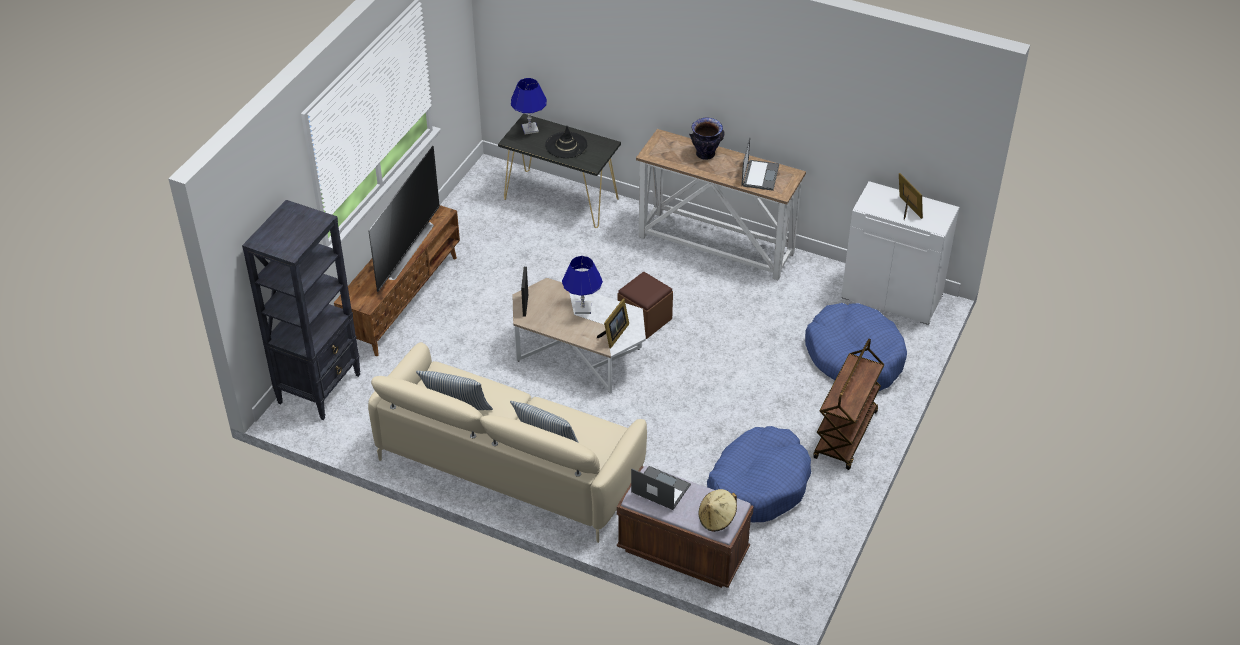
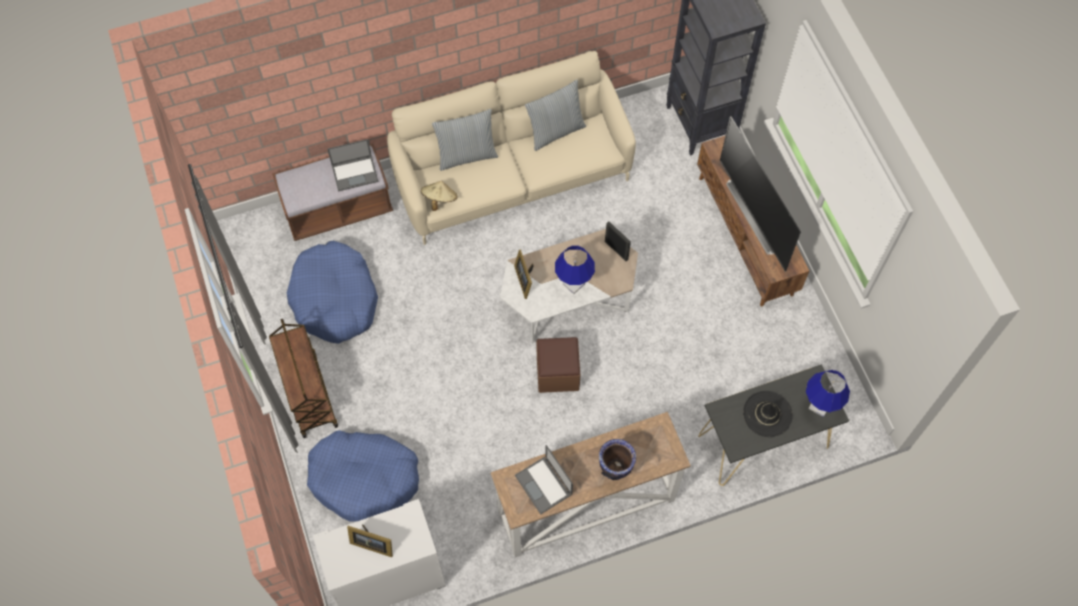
camera: 135 degrees right, 20 degrees up
(717, 518) = (297, 182): beige hat -> beige hat (439, 199)

